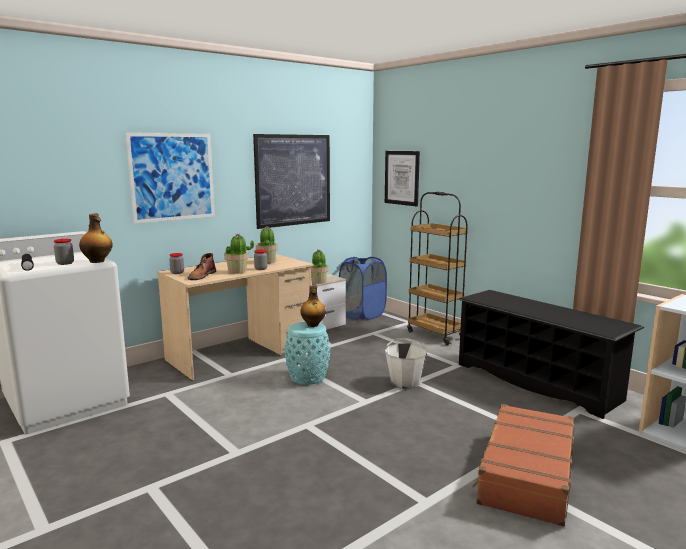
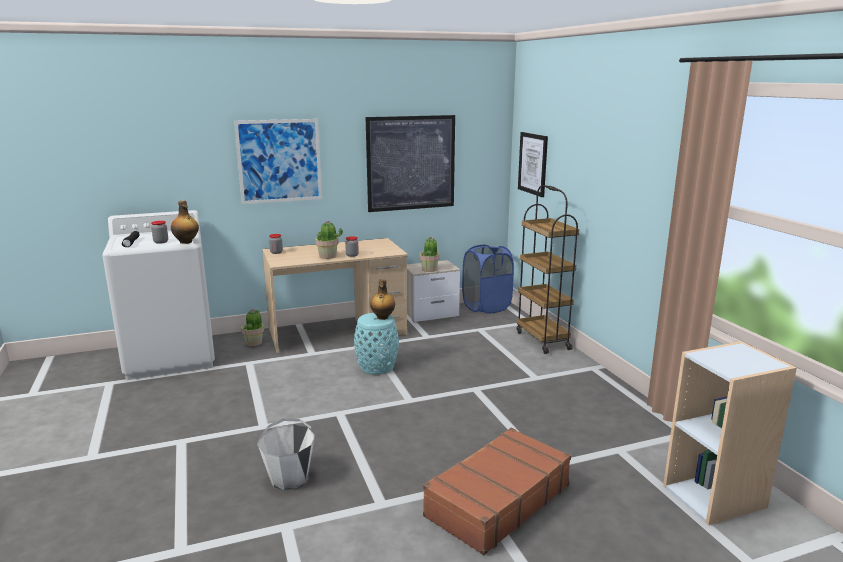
camera: 20 degrees right, 5 degrees up
(201, 276) = (292, 258): brown boot -> none
(267, 261) = (368, 247): potted plant -> potted plant (254, 342)
(405, 382) = (464, 387): white bucket -> white bucket (289, 478)
(537, 381) = (605, 410): black shoe rack -> none

